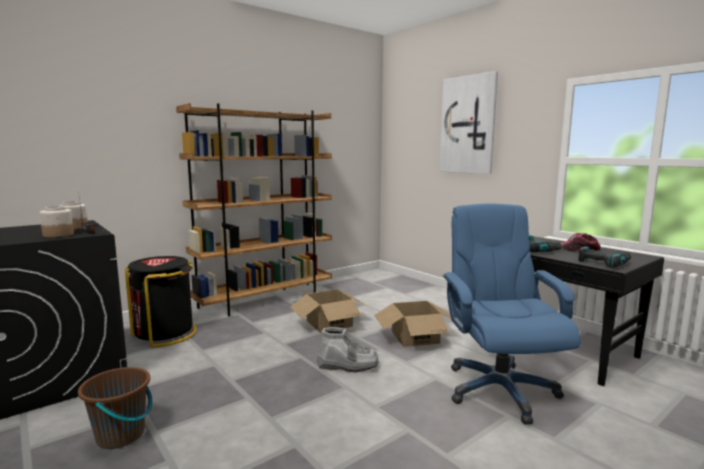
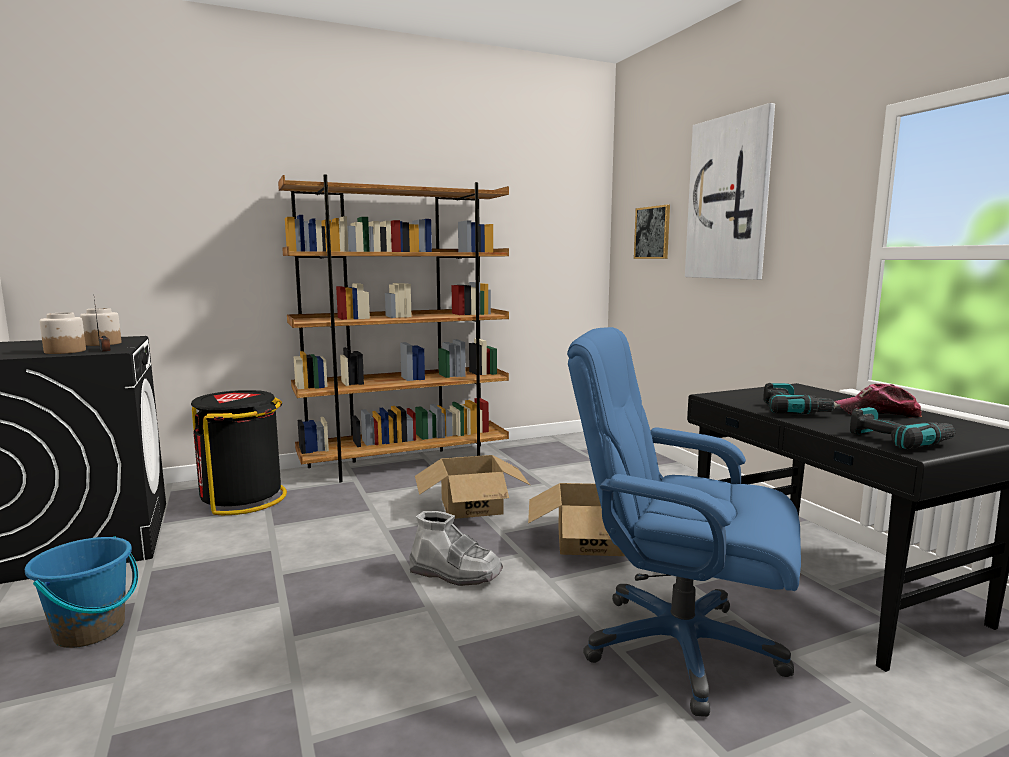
camera: 15 degrees right, 0 degrees up
(121, 435) = (90, 630): brown bucket -> blue bucket
(414, 143) = (652, 232): none -> picture
(499, 389) = (678, 647): blue office chair -> blue office chair turned 75 degrees counterclockwise

